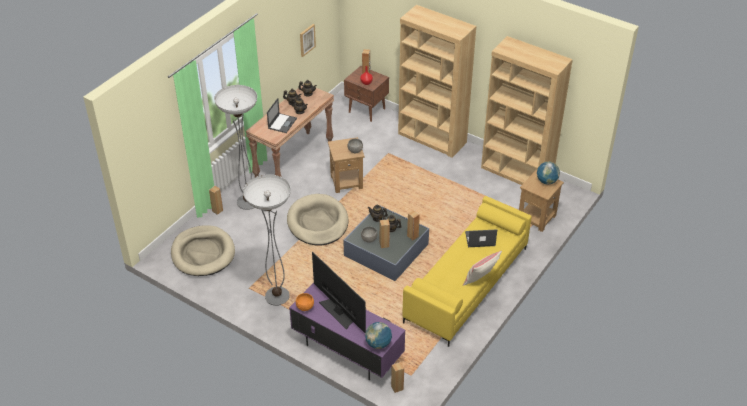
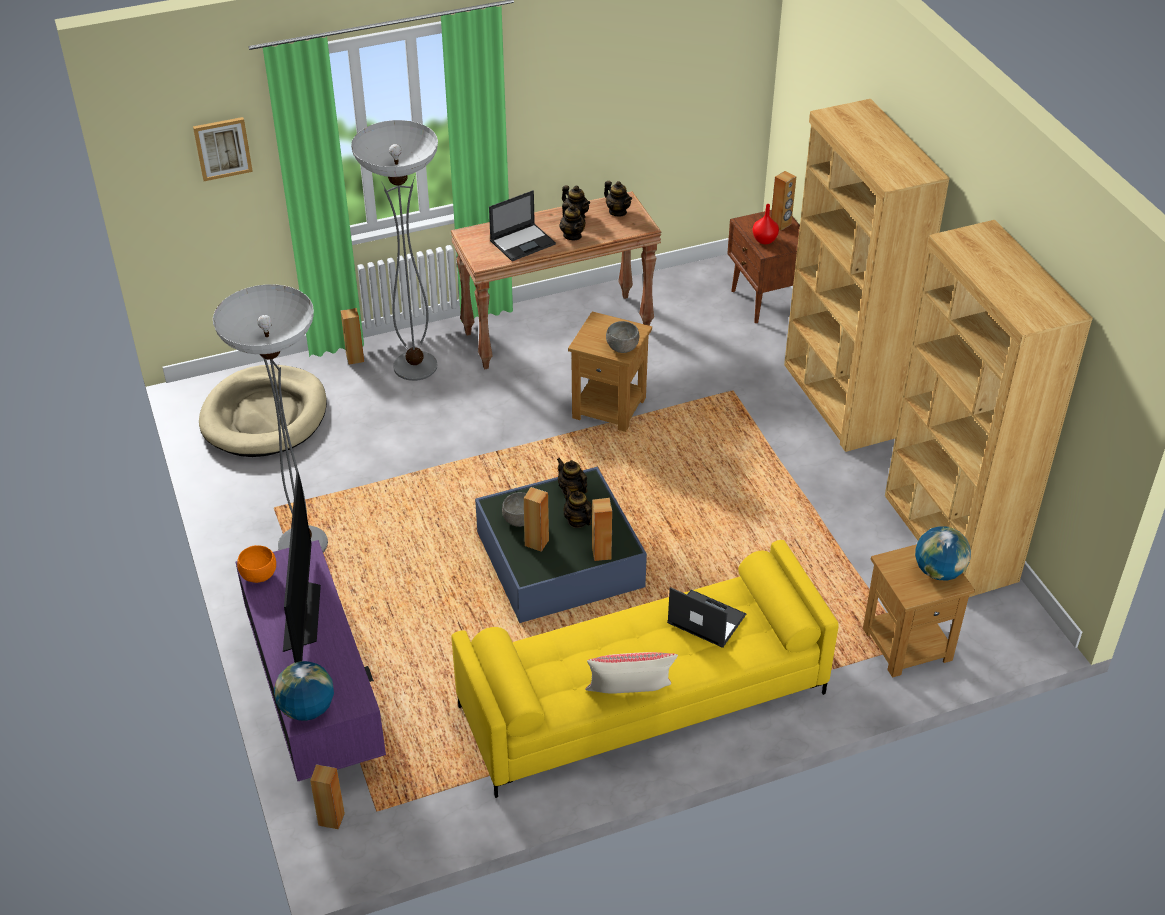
camera: 35 degrees right, 0 degrees up
(307, 40) = (667, 109): picture -> picture (222, 148)
(318, 222) = (491, 454): beige dog bed -> none

